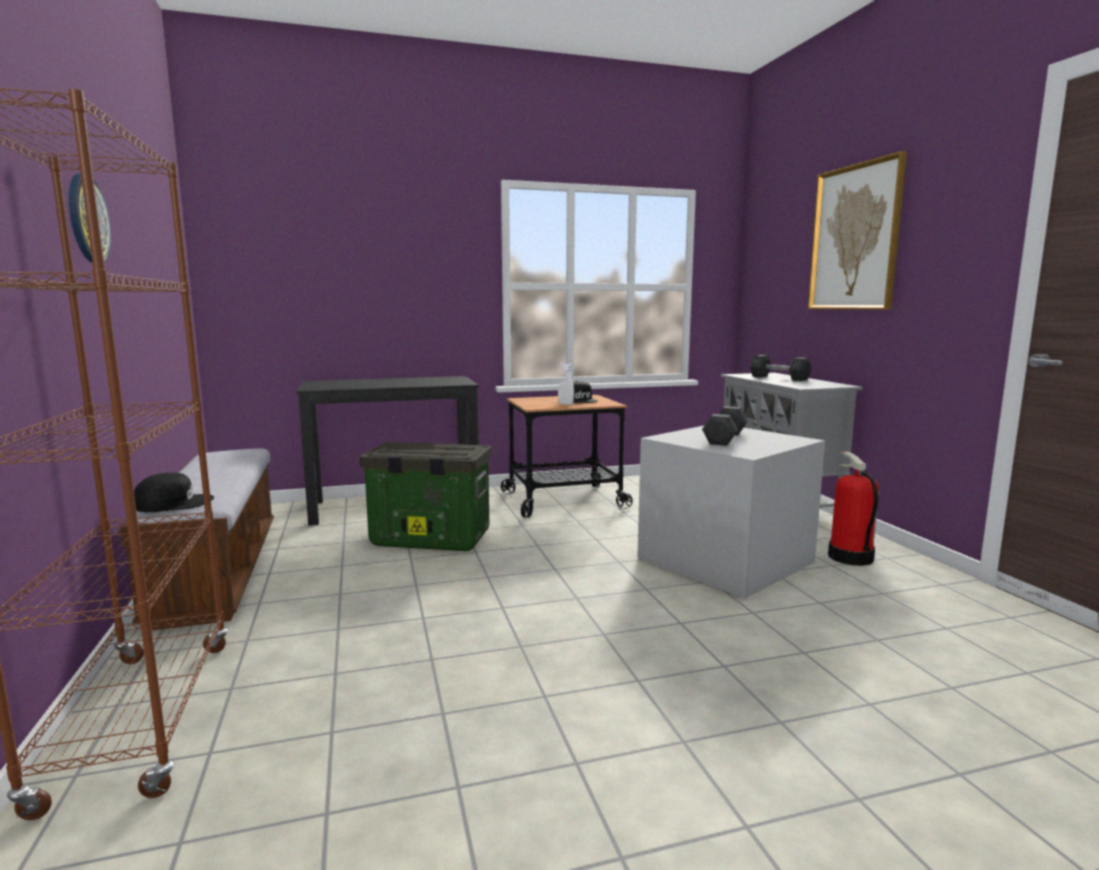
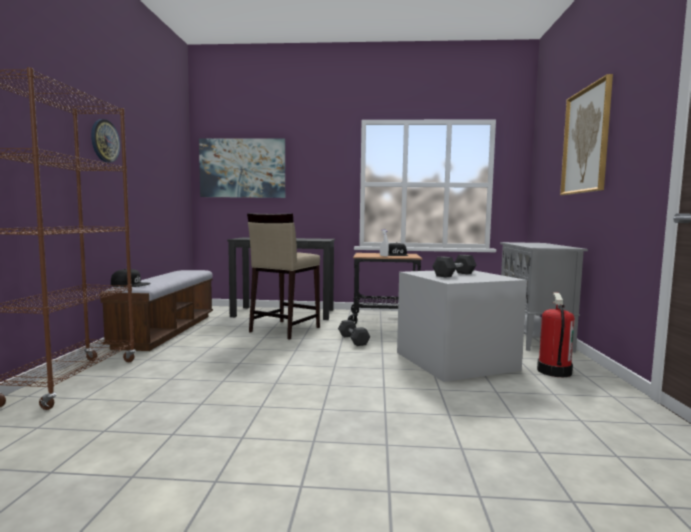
camera: 20 degrees right, 5 degrees down
(294, 257) = (242, 168): none -> picture
(429, 539) = (284, 329): storage box -> beige stool
(779, 378) = (536, 244): grey dumbbell -> grey dumbbell (353, 340)

